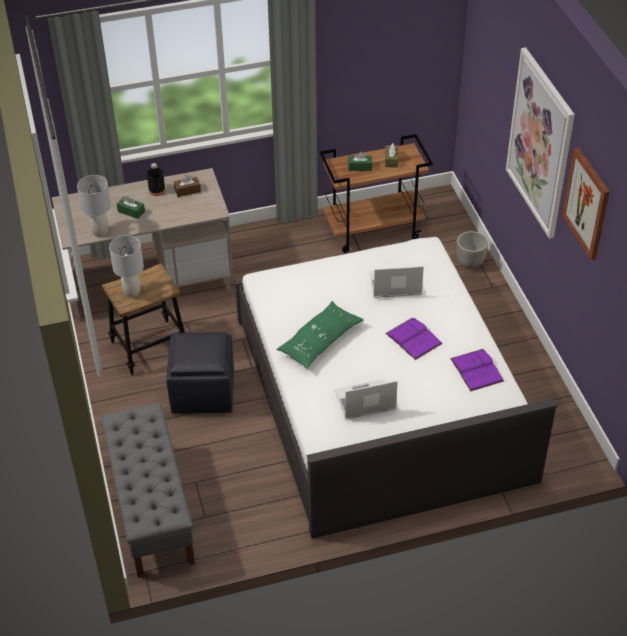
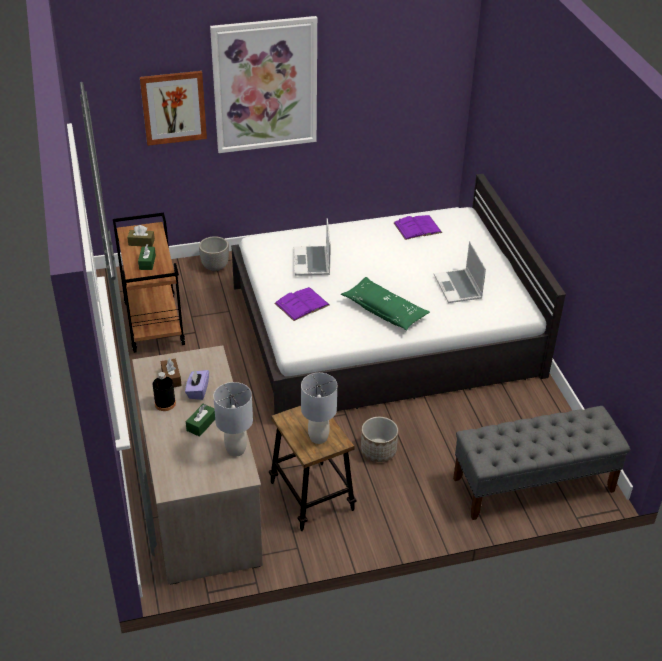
camera: 90 degrees left, 5 degrees down
(170, 206) = (197, 391): none -> purple tissue box
(202, 391) = (378, 451): black ottoman -> planter
(413, 338) = (381, 257): purple book -> purple book (302, 304)
(587, 203) = (357, 68): picture -> picture (173, 107)

